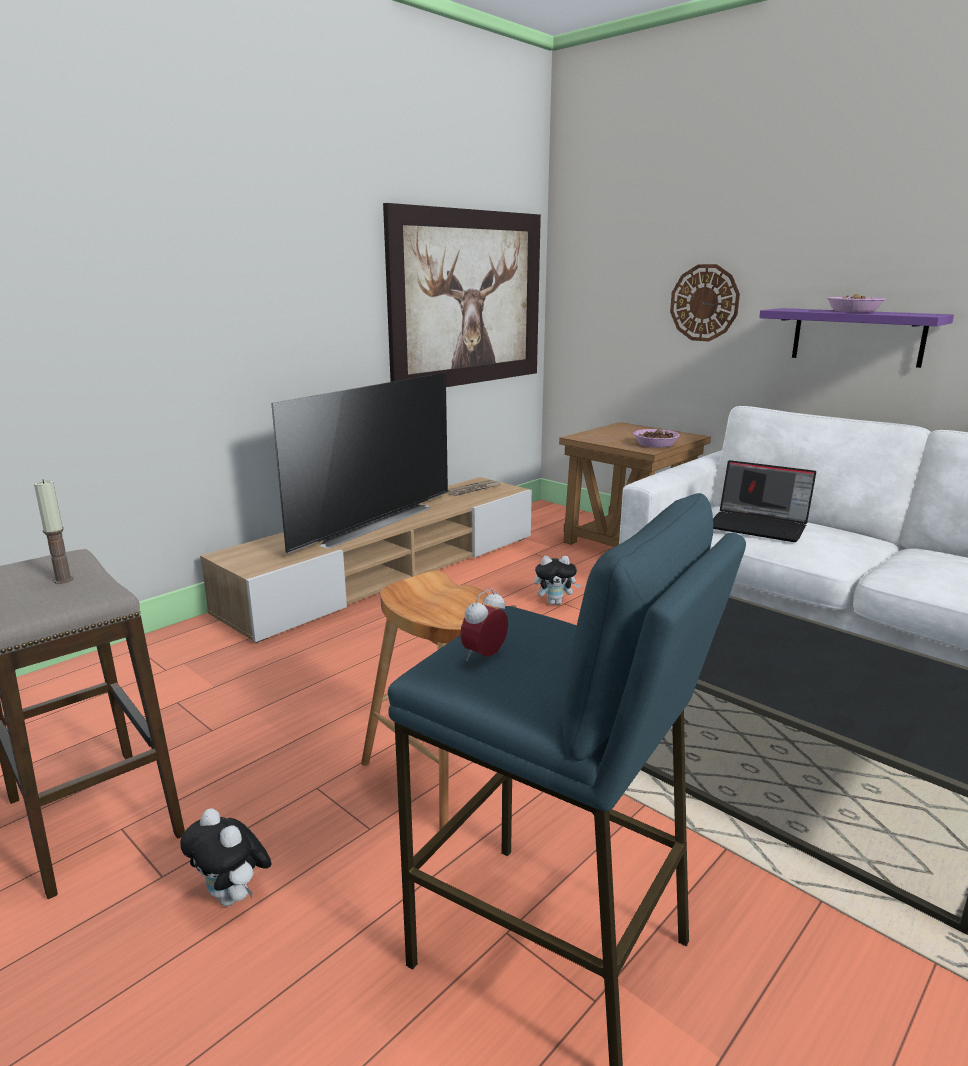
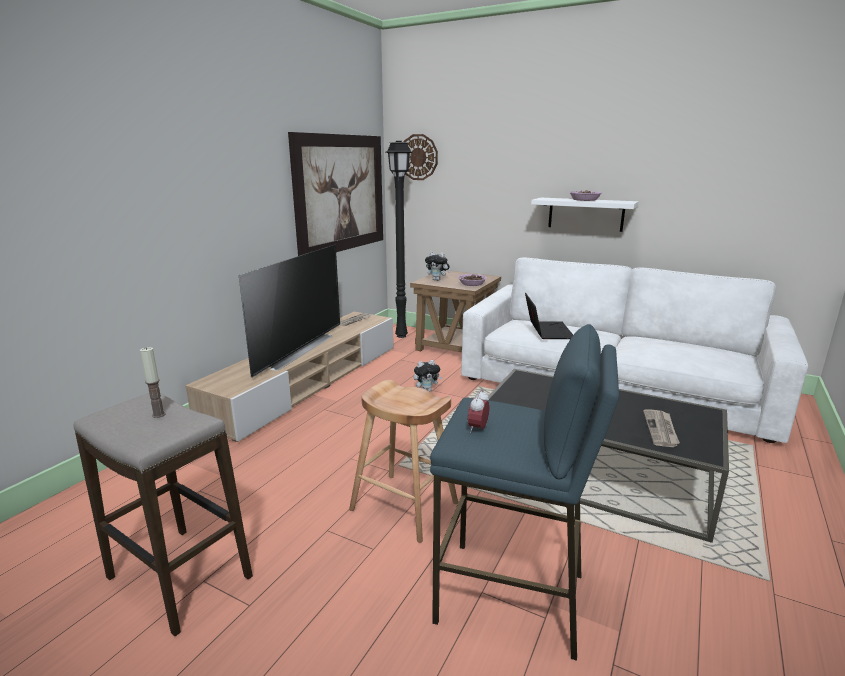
camera: 15 degrees left, 0 degrees up
(233, 897) = (305, 607): plush toy -> plush toy (437, 280)
(552, 519) = (401, 335): none -> black floor lamp
(704, 303) = (492, 194): wall clock -> wall clock (418, 157)
(759, 526) = (546, 331): laptop -> laptop turned 105 degrees counterclockwise
(857, 336) = (585, 214): purple shelf -> white shelf
(897, 710) = (661, 430): none -> newspaper

